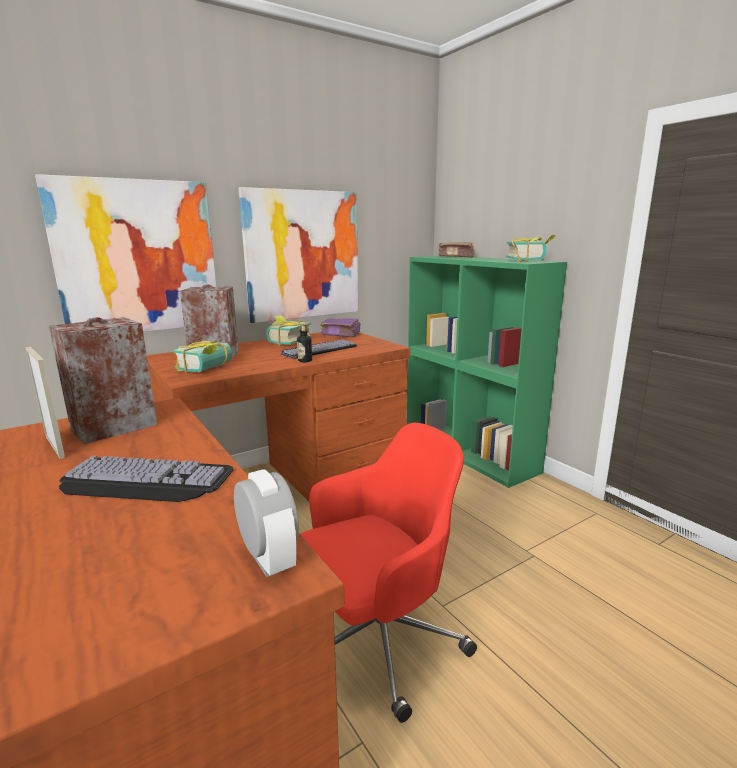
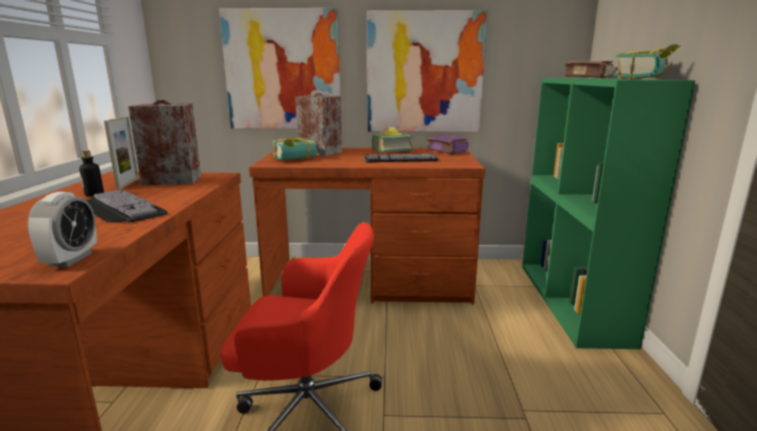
camera: 35 degrees right, 0 degrees up
(305, 361) = (370, 164): bottle -> bottle (94, 194)

